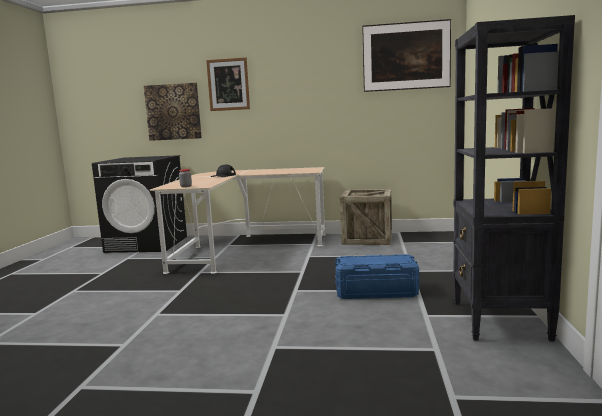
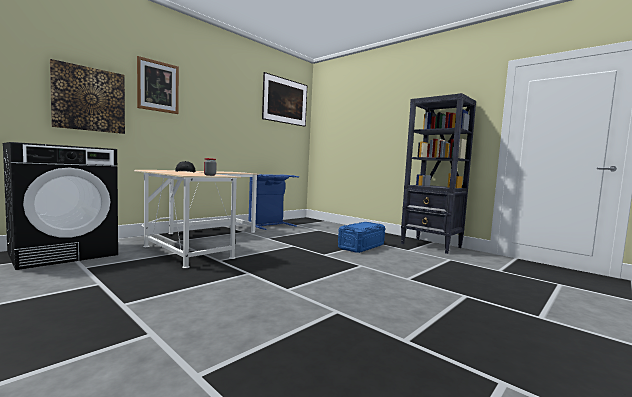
camera: 55 degrees left, 5 degrees down
(367, 238) = (270, 225): crate -> blue laundry basket

